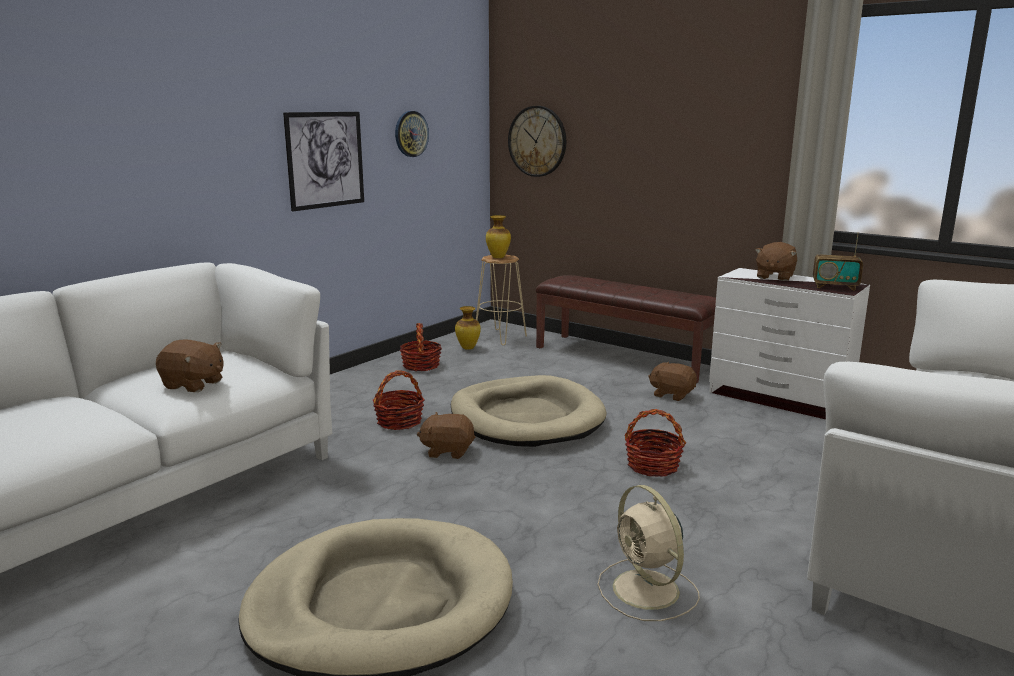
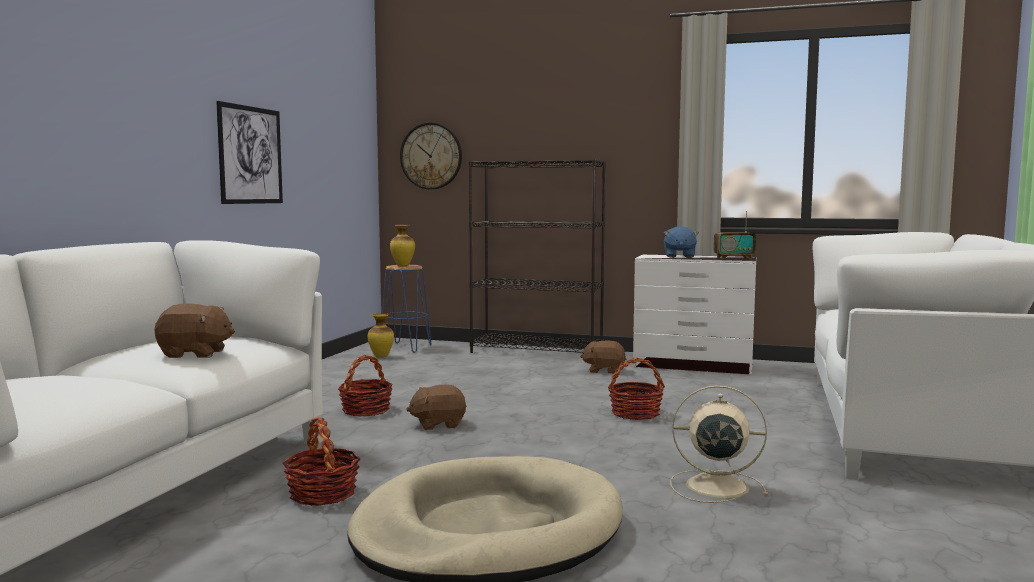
camera: 20 degrees left, 10 degrees down
(411, 134) = (319, 141): wall clock -> none
(421, 365) = (345, 372): basket -> basket (322, 494)
(500, 337) = (406, 347): beige stool -> blue stool
(526, 418) = (490, 396): beige dog bed -> none
(624, 357) = (537, 351): brown bench -> black bookcase
(647, 591) = (713, 486): beige fan -> beige fan turned 150 degrees clockwise
(774, 277) = (679, 256): brown plush toy -> blue plush toy

